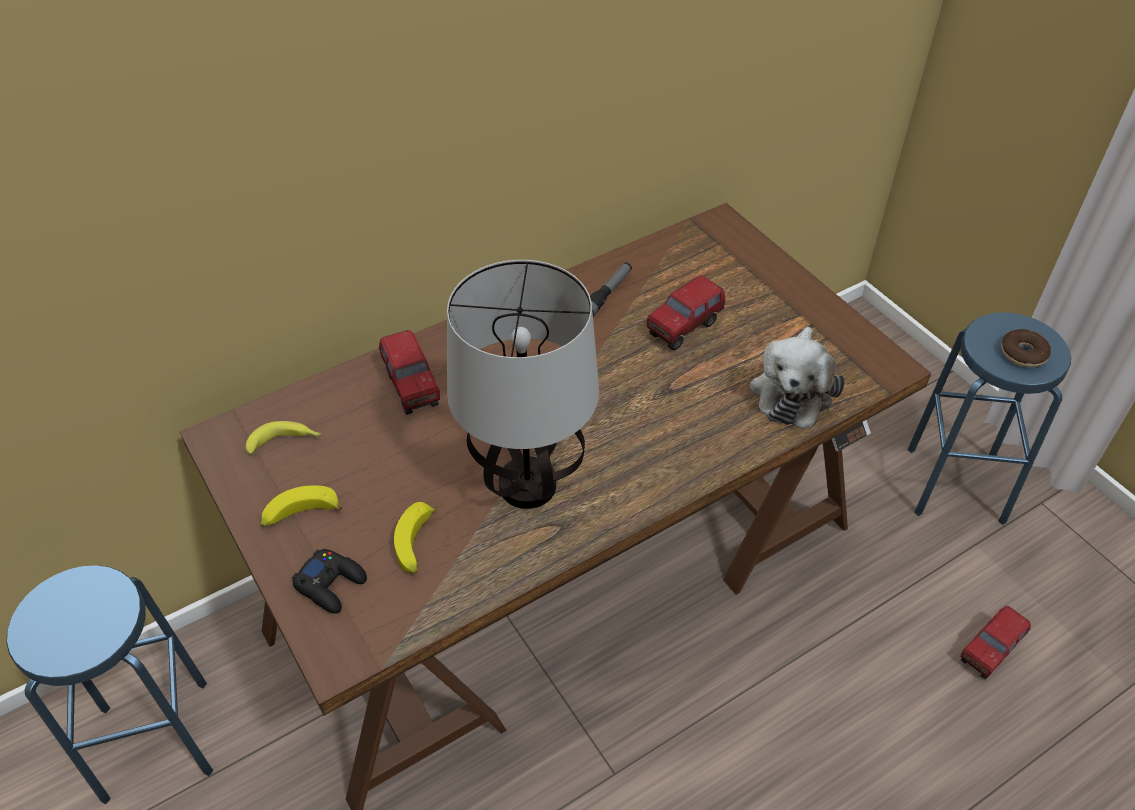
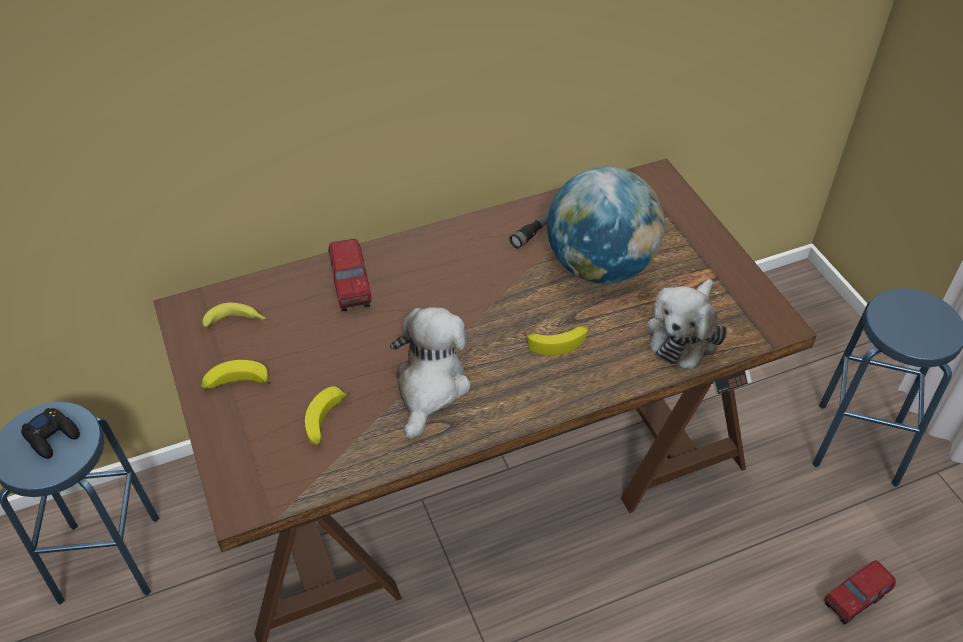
camera: 10 degrees right, 0 degrees up
(331, 584) = (248, 445): black game controller -> black game controller (52, 436)
(527, 487) = (430, 387): table lamp -> plush toy
(658, 417) = (558, 342): none -> banana
(684, 328) = (600, 267): toy truck -> globe
(1023, 354) = (919, 329): donut -> none

